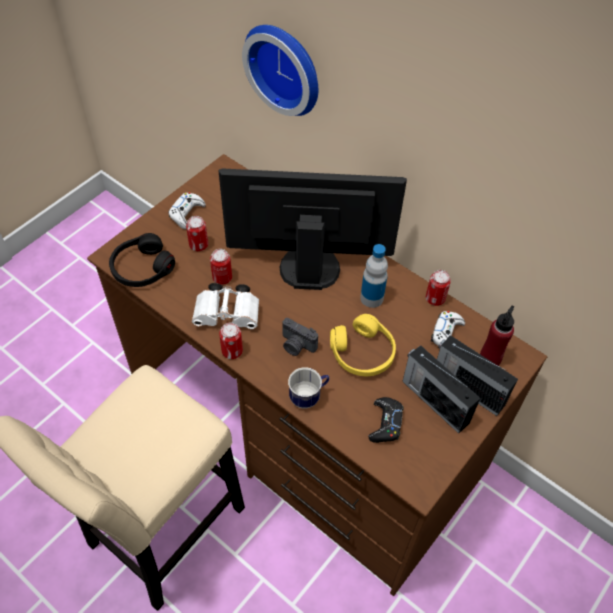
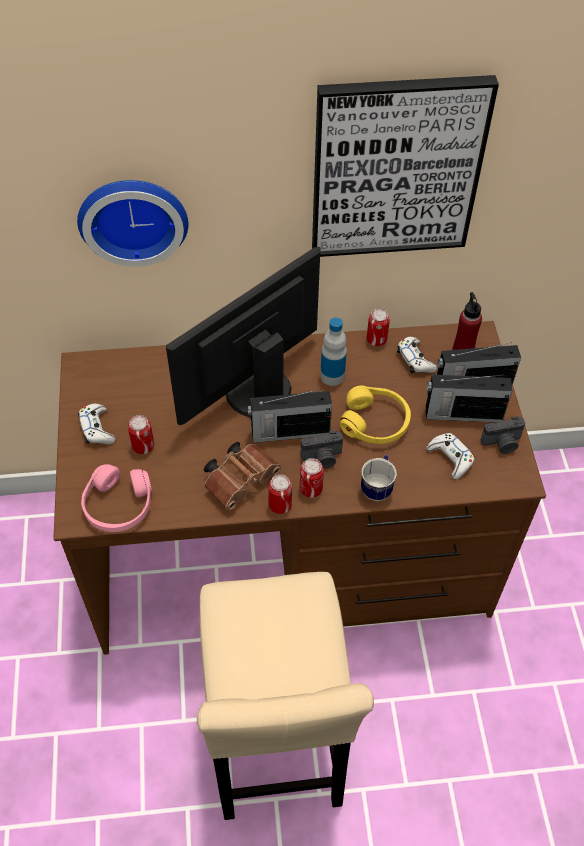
camera: 45 degrees left, 0 degrees up
(142, 268) = (118, 505): black headphones -> pink headphones
(222, 278) = (198, 456): can -> can (311, 489)
(229, 315) = (242, 480): white binoculars -> brown binoculars
(296, 310) = (289, 432): none -> radio
(385, 423) = (450, 458): black game controller -> white game controller
(439, 448) = (502, 443): none -> camera
(494, 145) = (396, 168): none -> picture

